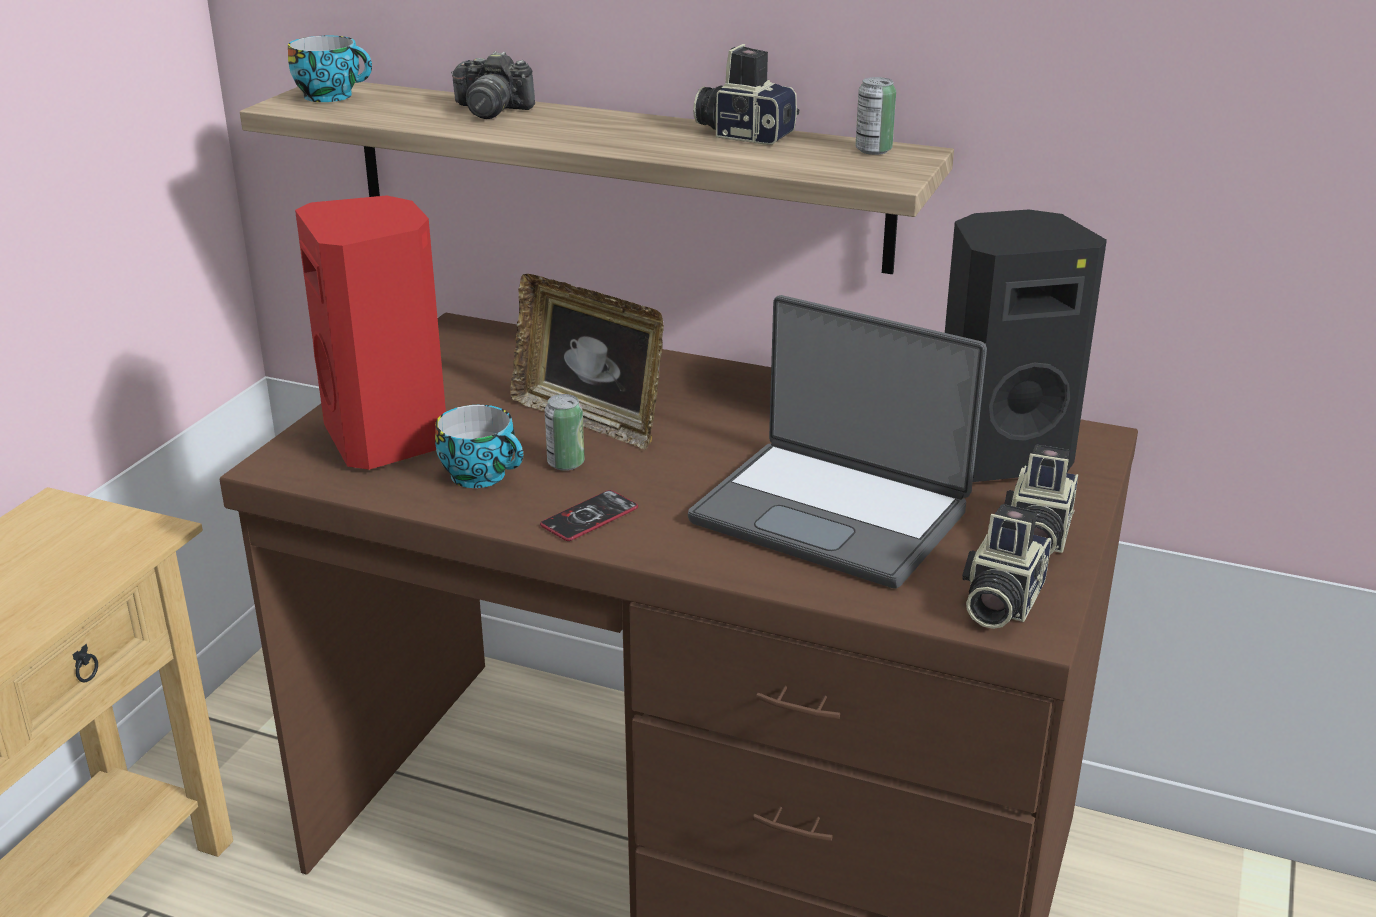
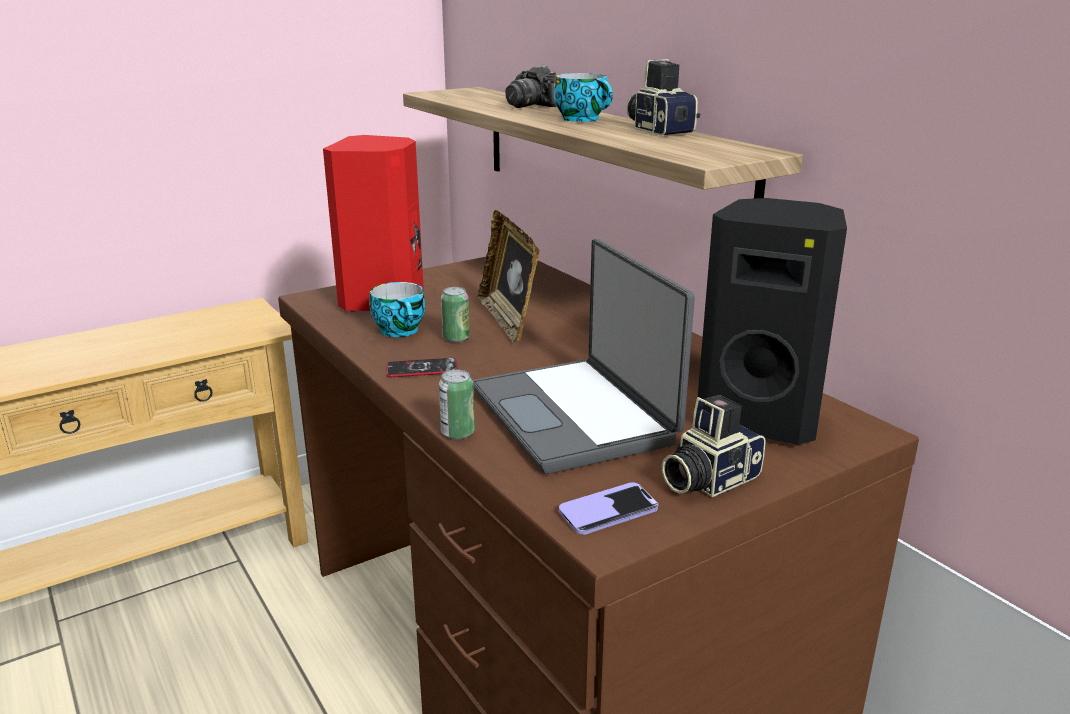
camera: 35 degrees right, 5 degrees down
(332, 96) = (462, 92): cup -> cup (583, 119)
(873, 150) = (732, 147): can -> can (458, 433)
(999, 602) = (608, 511): camera -> phone

